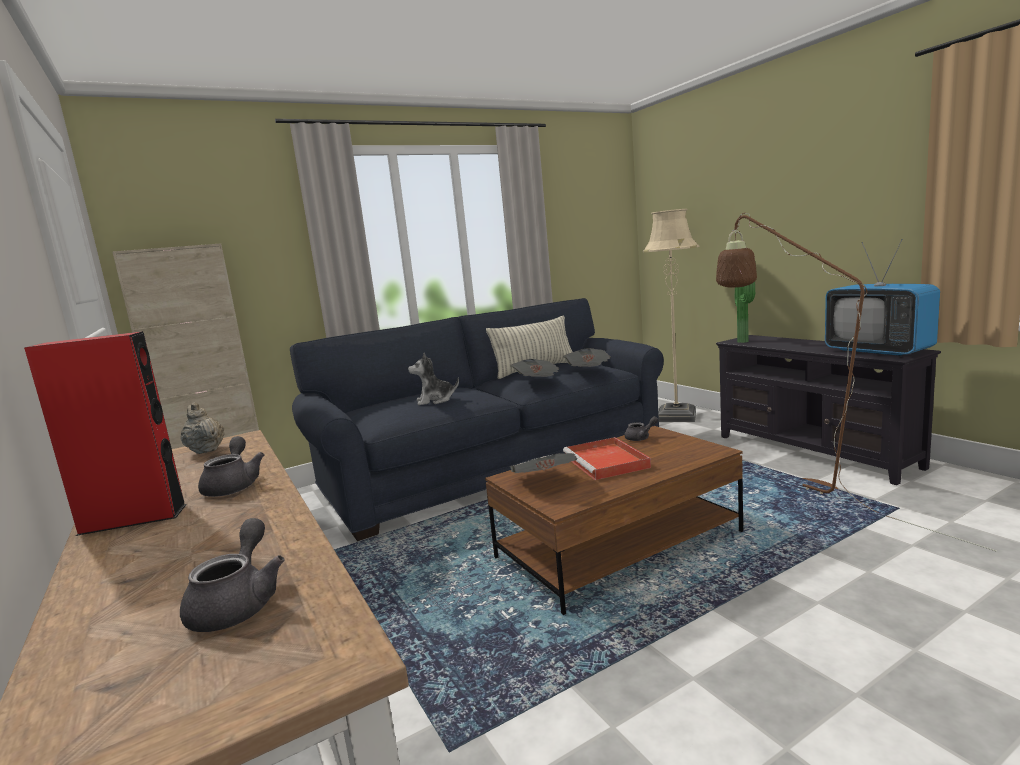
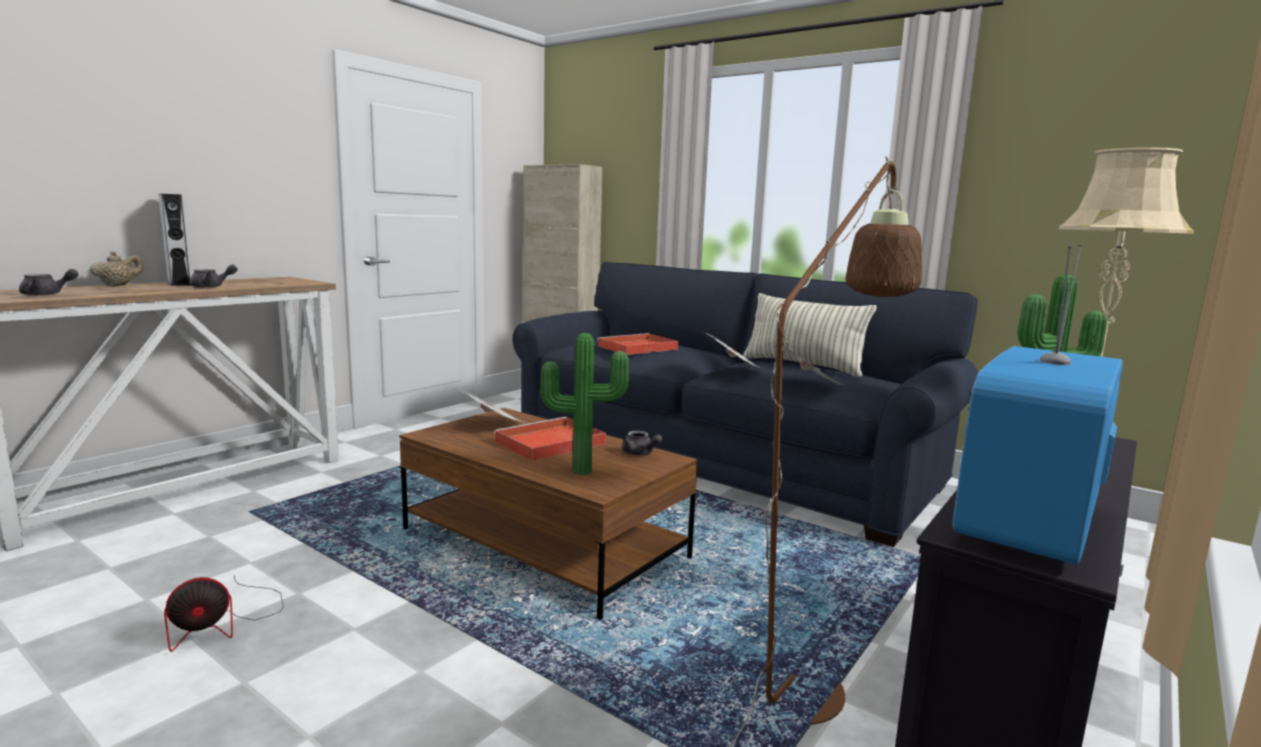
camera: 65 degrees right, 0 degrees up
(133, 519) = (179, 283): red speaker -> grey speaker
(205, 450) = (294, 281): beige teapot -> beige teapot (118, 285)
(435, 400) = (636, 348): plush toy -> red tray
(675, 454) = (582, 470): none -> potted plant
(755, 726) = (224, 622): none -> fan

